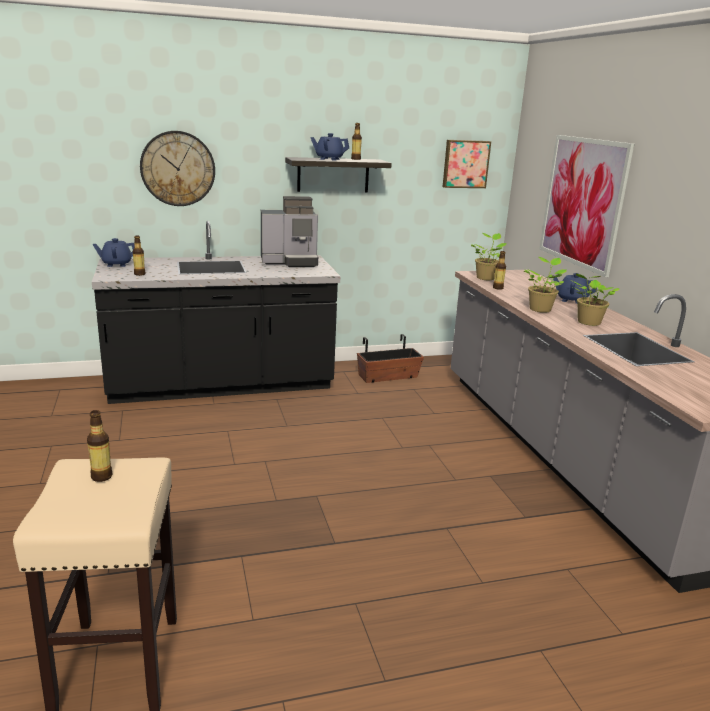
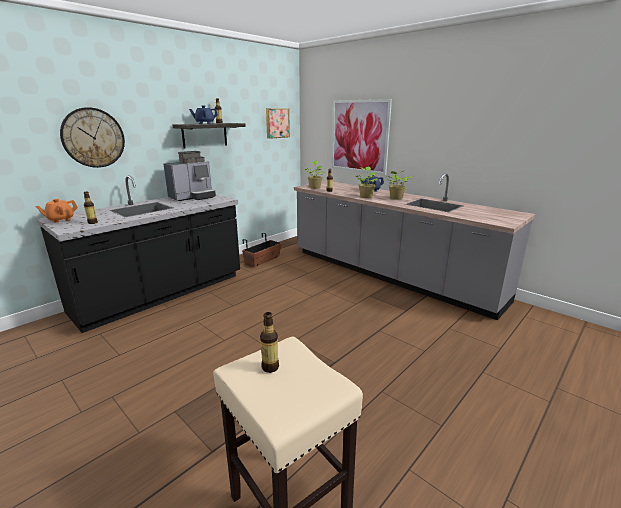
camera: 30 degrees left, 0 degrees up
(116, 264) = (60, 220): blue teapot -> orange teapot

